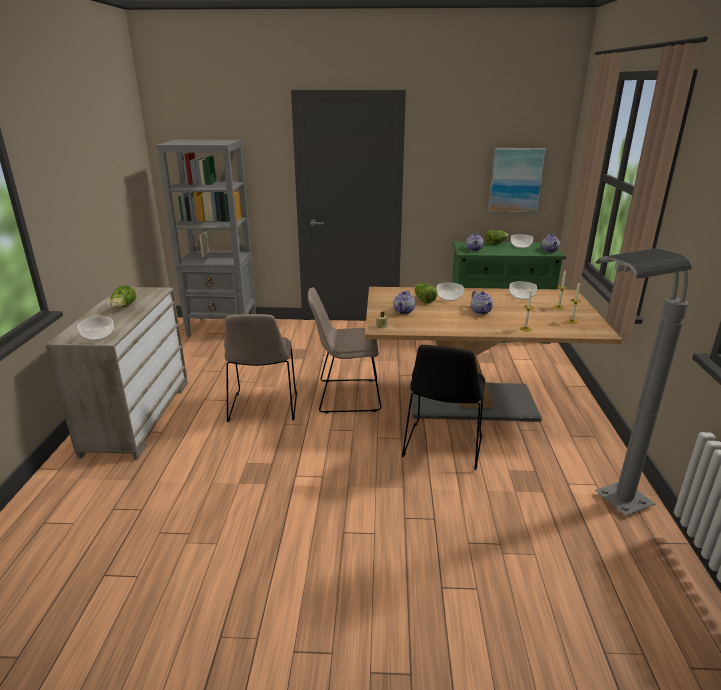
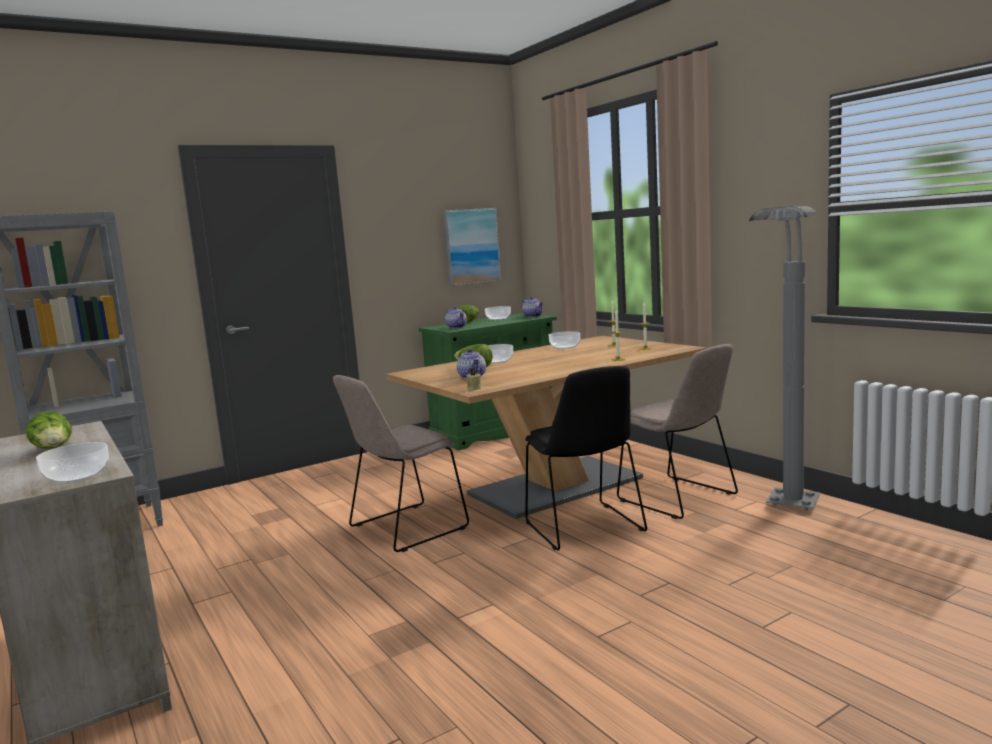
camera: 35 degrees left, 15 degrees down
(263, 408) = (306, 578): beige chair -> beige chair (680, 498)
(481, 311) = (551, 360): teapot -> none

